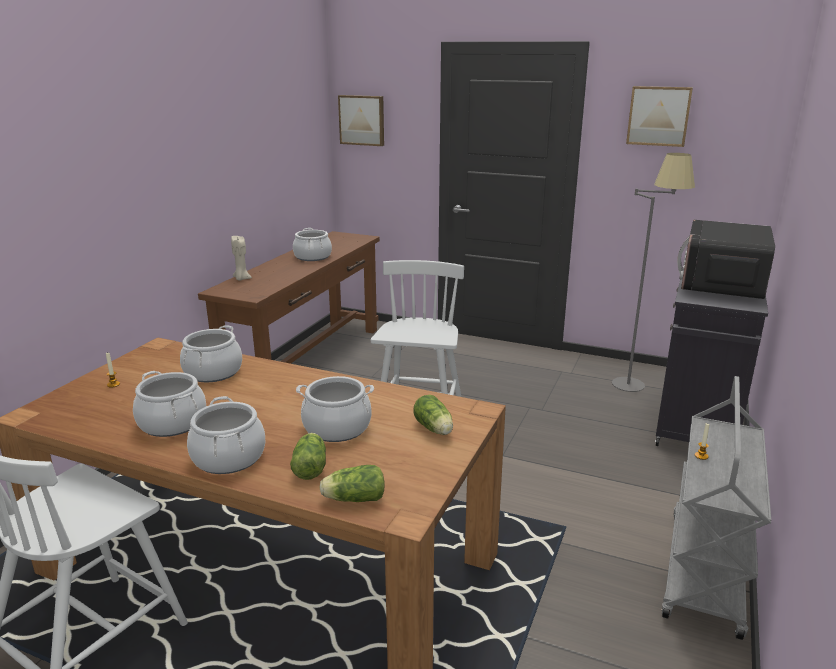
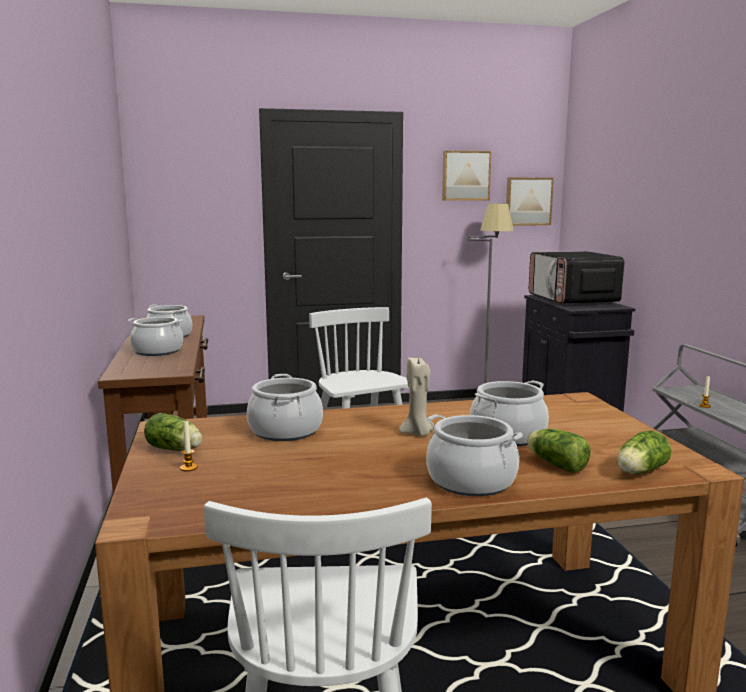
camera: 35 degrees left, 10 degrees down
(172, 423) = (346, 476): cooking pot -> cooking pot (157, 351)
(241, 279) = (126, 362): beige candle -> beige candle (417, 433)
(362, 120) = (168, 190): picture -> picture (528, 201)
(434, 429) = (580, 416): lettuce -> lettuce (176, 449)

